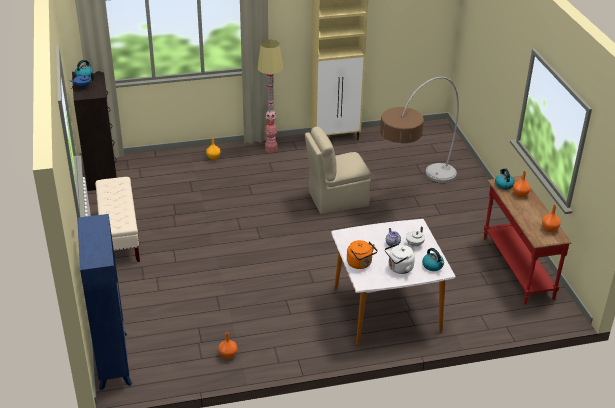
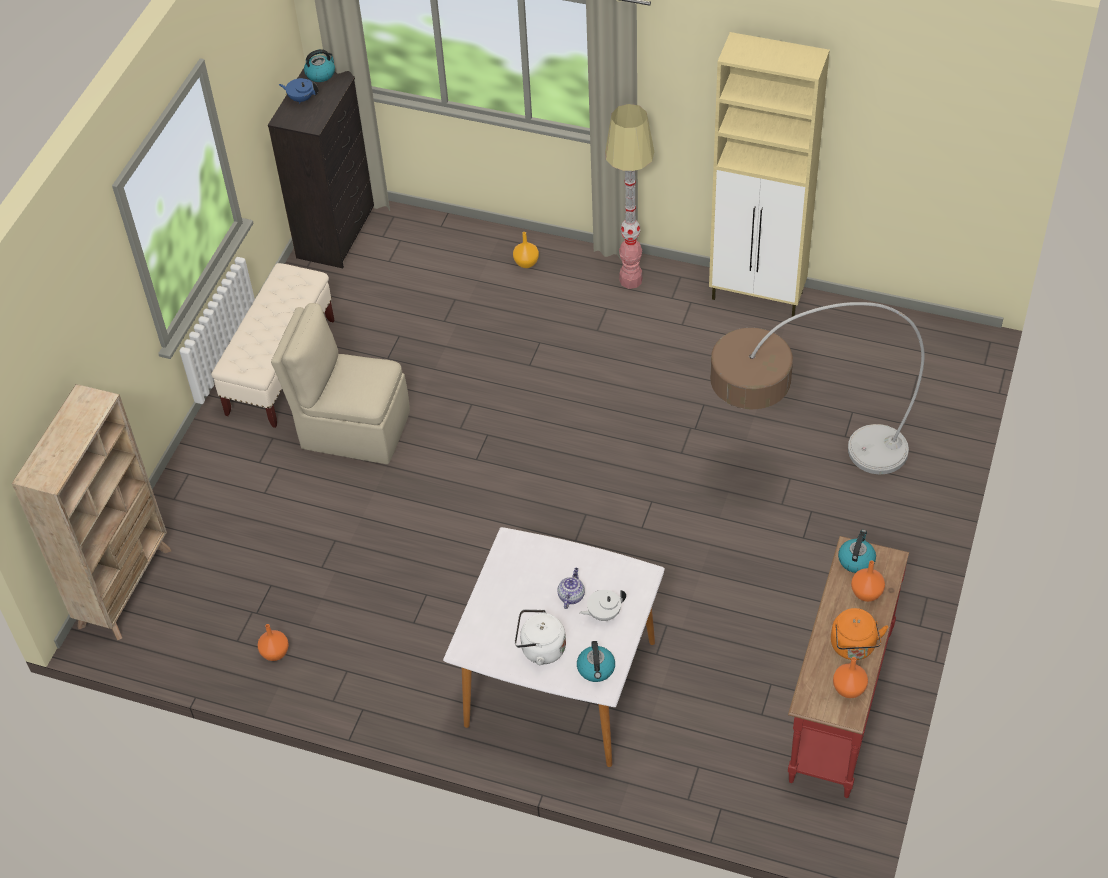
camera: 35 degrees right, 15 degrees up
(113, 360) = (125, 587): blue bookcase -> beige bookcase
(336, 199) = (655, 432): beige chair -> beige chair (352, 429)
(360, 264) = (489, 612): orange kettle -> orange kettle (854, 647)

